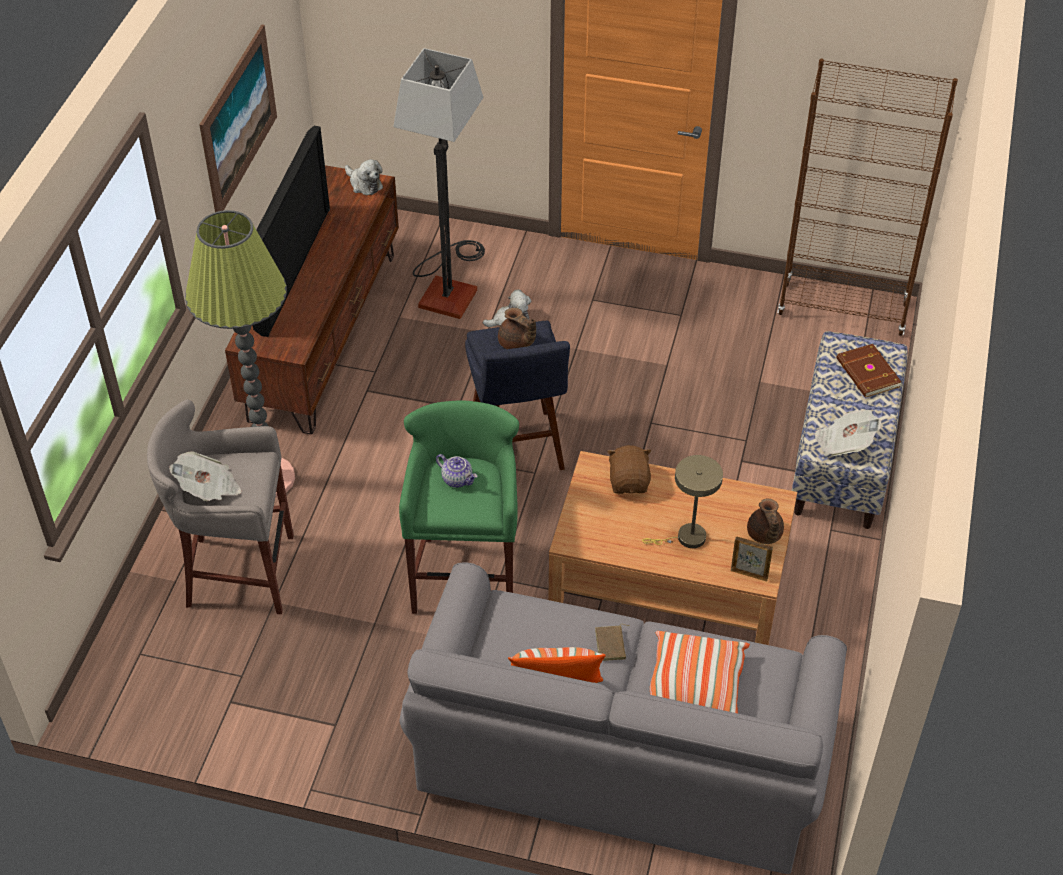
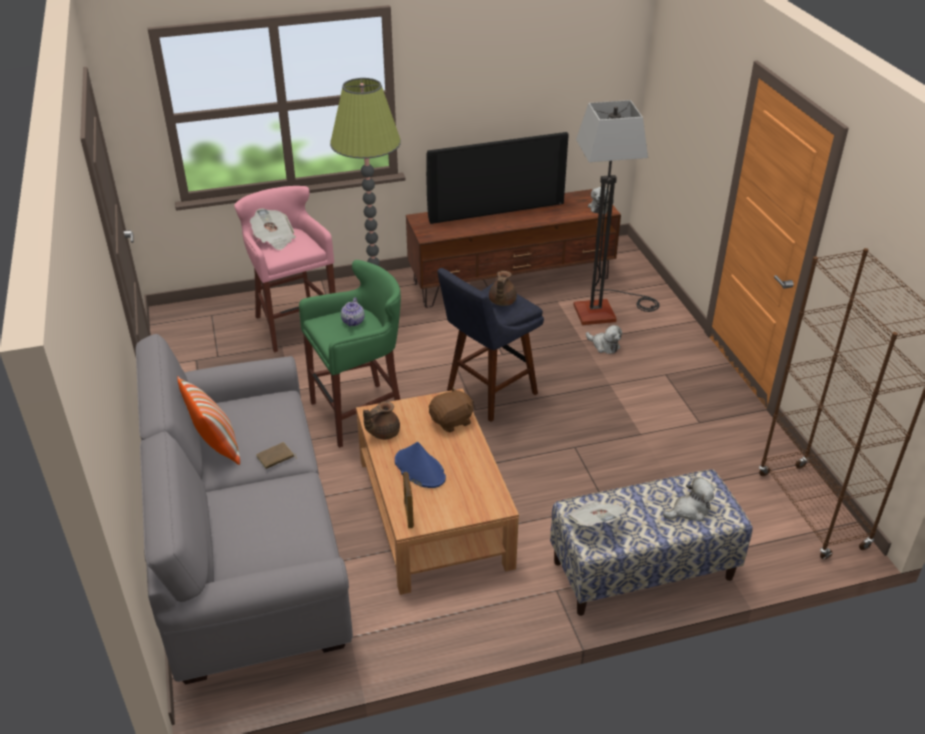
camera: 60 degrees right, 10 degrees down
(237, 573) = (294, 324): grey stool -> pink stool
(238, 120) = (520, 96): picture -> none
(686, 538) = (419, 469): beige table lamp -> blue hat
(696, 685) = (262, 514): pillow -> none
(764, 535) = (456, 510): brown teapot -> brown teapot (383, 432)
(867, 373) = (689, 510): brown book -> plush toy

